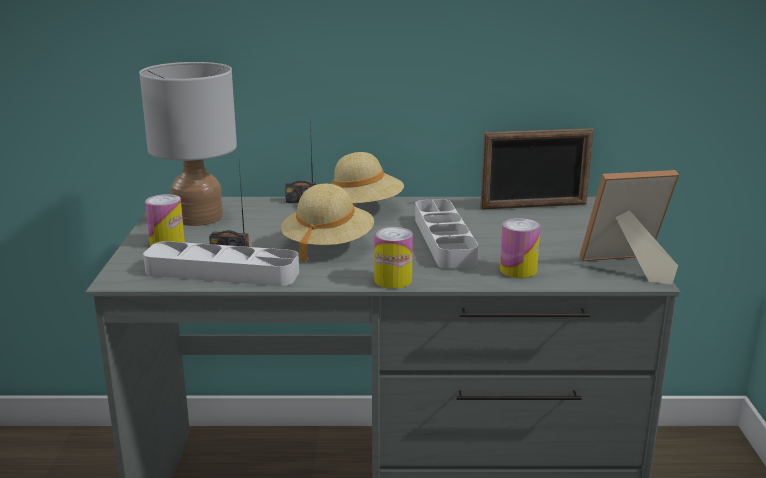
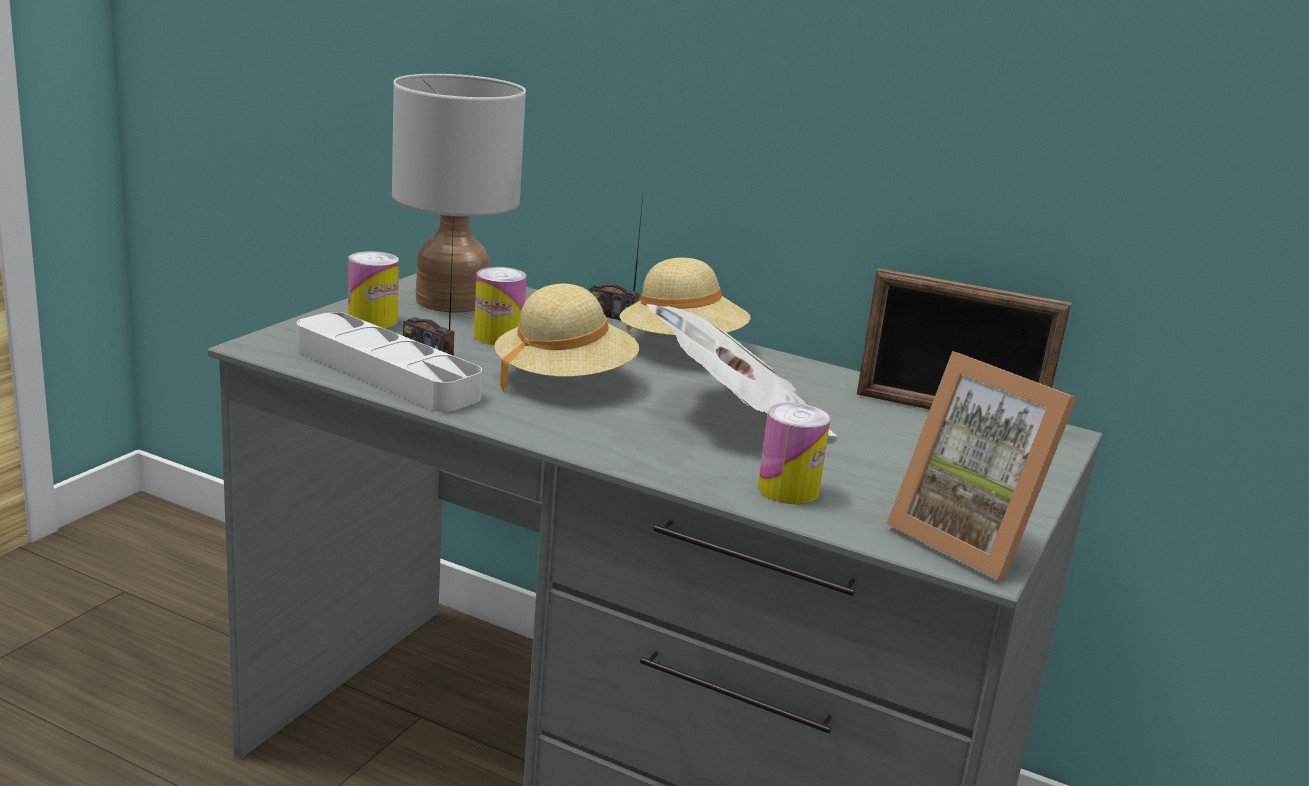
camera: 25 degrees right, 0 degrees up
(393, 280) = (587, 447): can -> can (498, 336)
(444, 240) = (737, 418): grey tray -> newspaper
(626, 268) = (971, 539): picture frame -> picture frame turned 150 degrees counterclockwise

